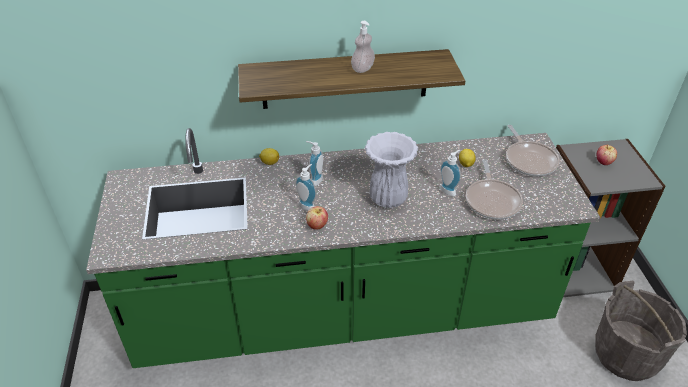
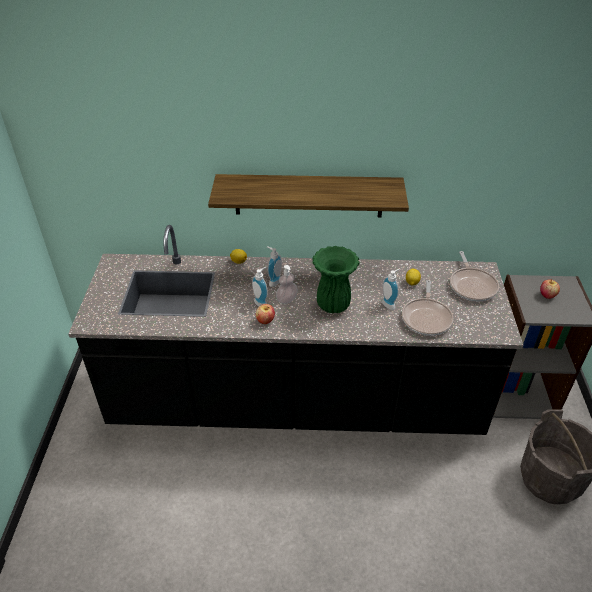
camera: 10 degrees right, 0 degrees up
(344, 312) = (296, 403): green counter -> black counter
(362, 69) = (320, 188): soap dispenser -> soap dispenser (287, 299)
(387, 199) = (332, 305): white vase -> green vase

